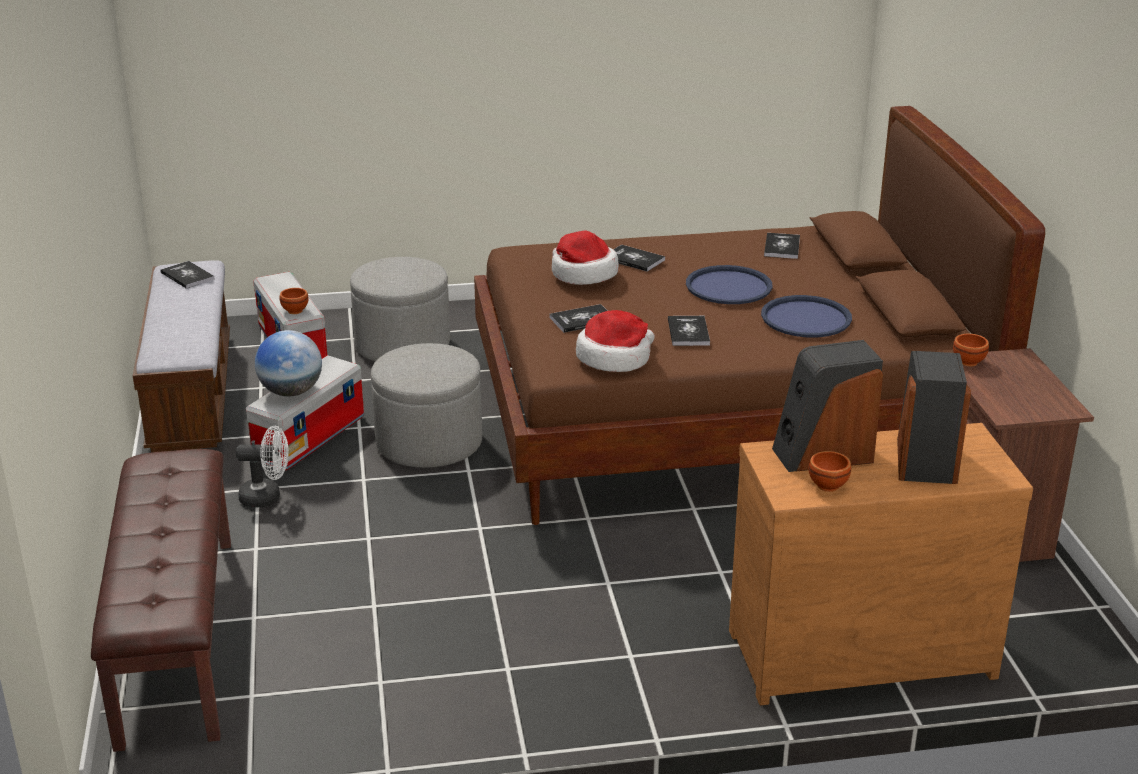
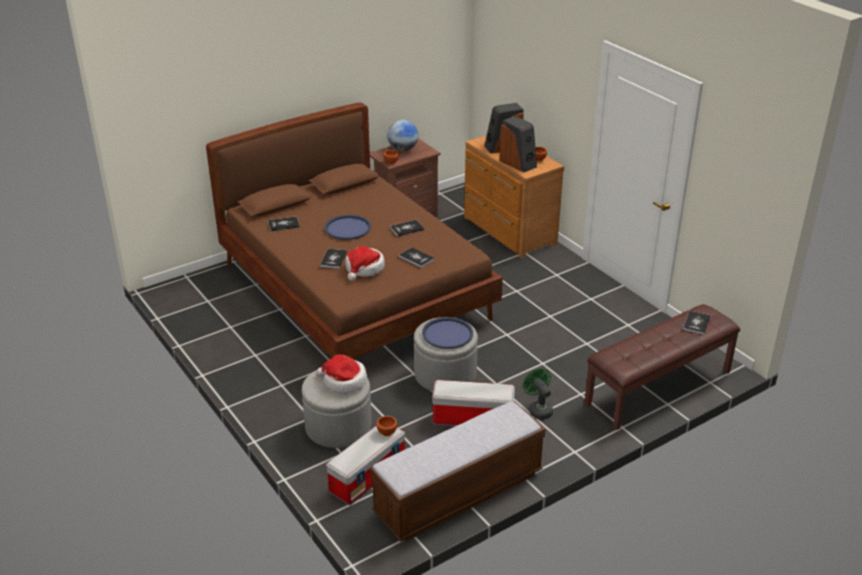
camera: 115 degrees left, 5 degrees up
(187, 276) = (413, 463): book -> book (696, 323)
(267, 497) = (538, 409): white fan -> green fan
(291, 392) = (485, 390): globe -> globe (403, 149)
(615, 357) = (448, 240): hat -> hat (344, 381)
(806, 318) = (368, 204): blue tray -> blue tray (447, 334)

